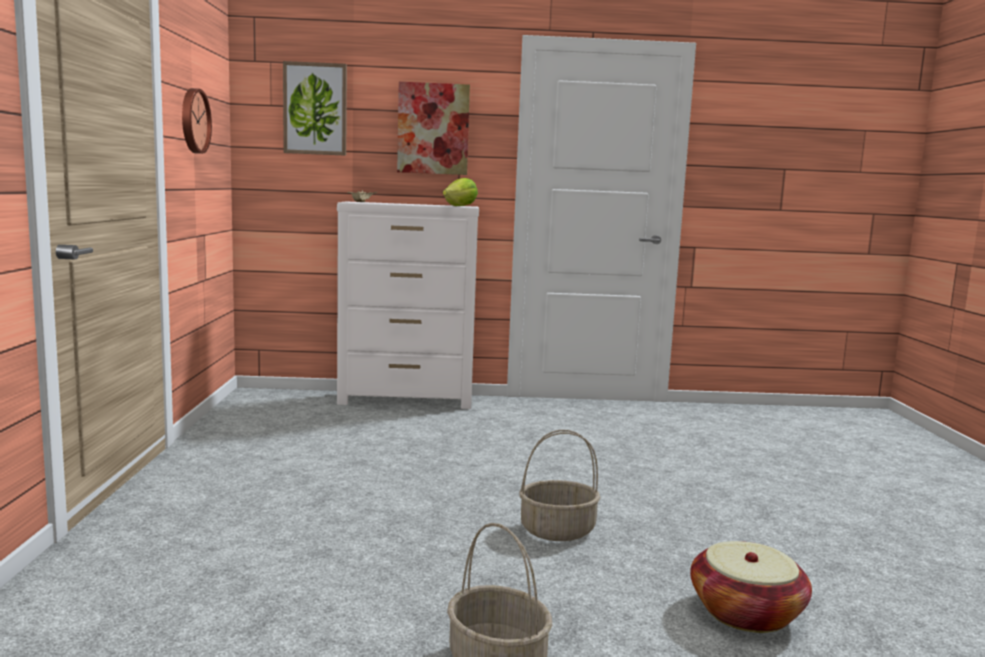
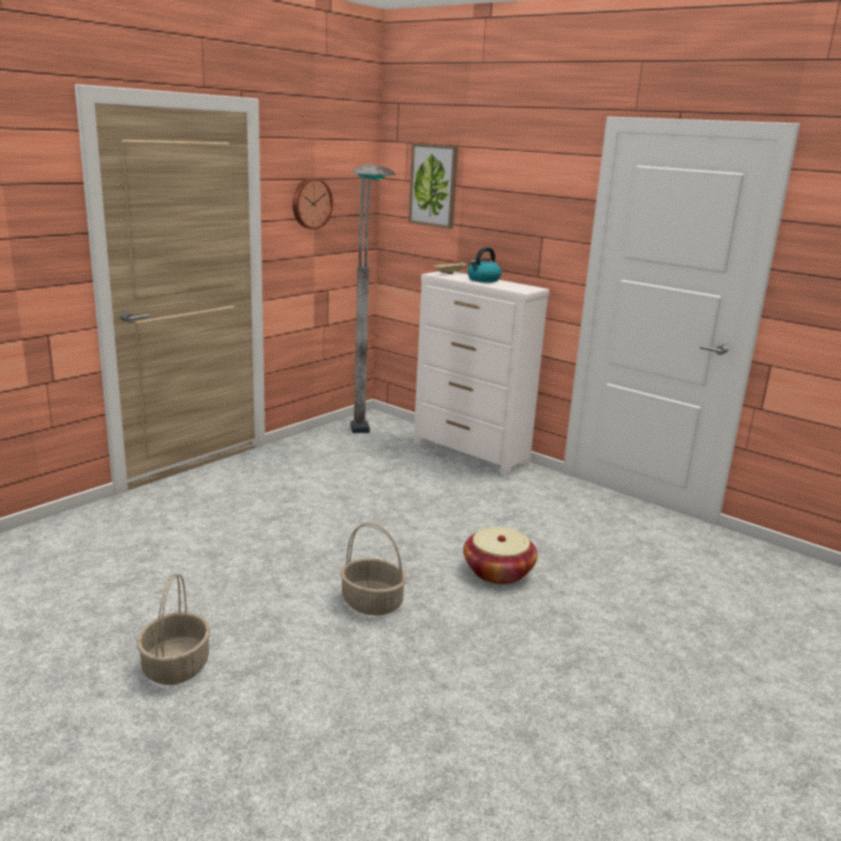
camera: 40 degrees right, 10 degrees up
(288, 416) = (363, 444): none -> grey floor lamp
(407, 204) = (483, 280): none -> kettle
(433, 129) = (521, 209): picture -> none
(460, 206) = (518, 289): lettuce -> none
(746, 613) = (375, 725): basket -> basket (498, 572)

